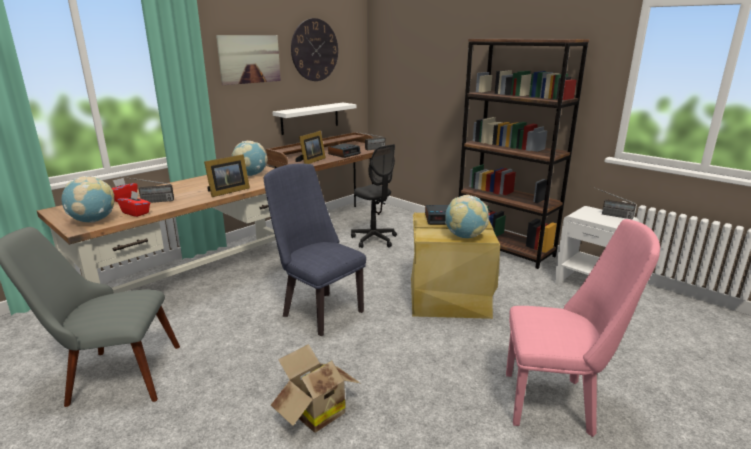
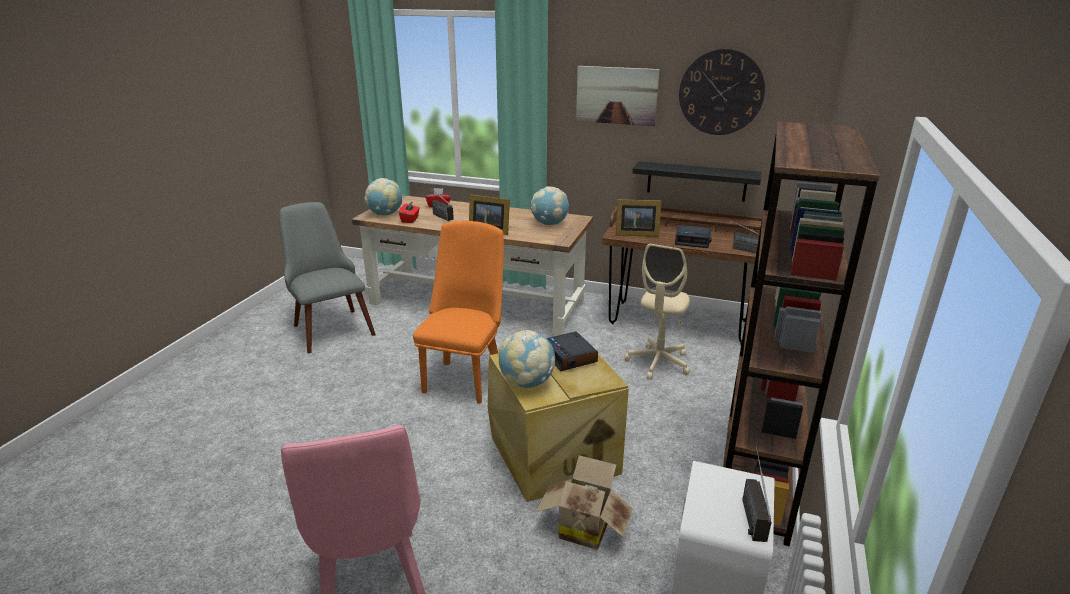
camera: 65 degrees right, 5 degrees up
(310, 118) = (696, 181): white shelf -> black shelf
(314, 412) = (313, 424): cardboard box -> cardboard box (583, 527)
(318, 311) = (465, 378): blue chair -> orange chair
(374, 239) = (658, 363): black office chair -> beige office chair

